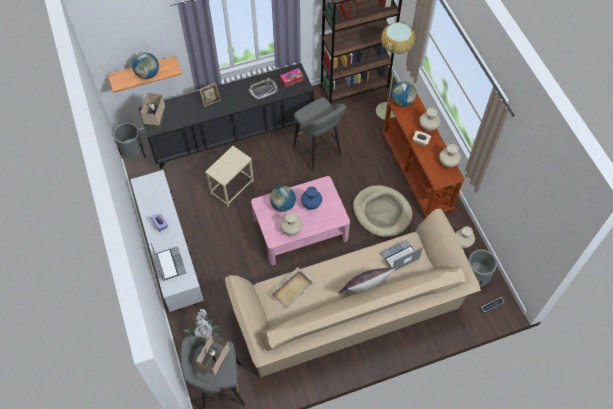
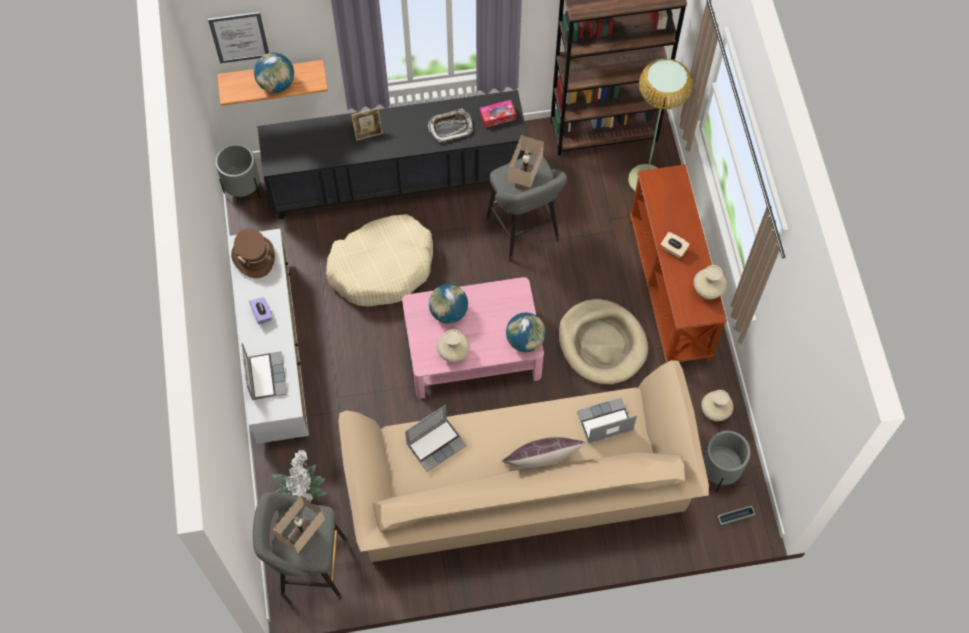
camera: 10 degrees right, 5 degrees up
(119, 44) = (239, 37): none -> picture
(149, 190) = (254, 257): none -> brown hat
(156, 123) = (280, 156): beige table lamp -> beige table lamp (523, 179)
(232, 187) = (382, 267): beige side table -> beige dog bed
(292, 289) = (436, 444): beige tray -> laptop
(311, 204) = (491, 318): blue vase -> none
(402, 101) = (660, 179): globe -> globe (525, 340)
(428, 127) = (690, 227): beige vase -> none

